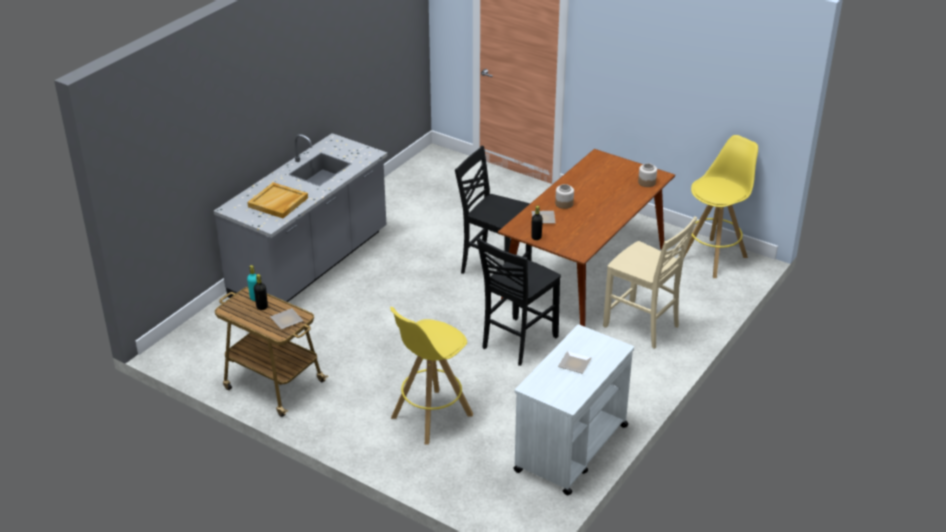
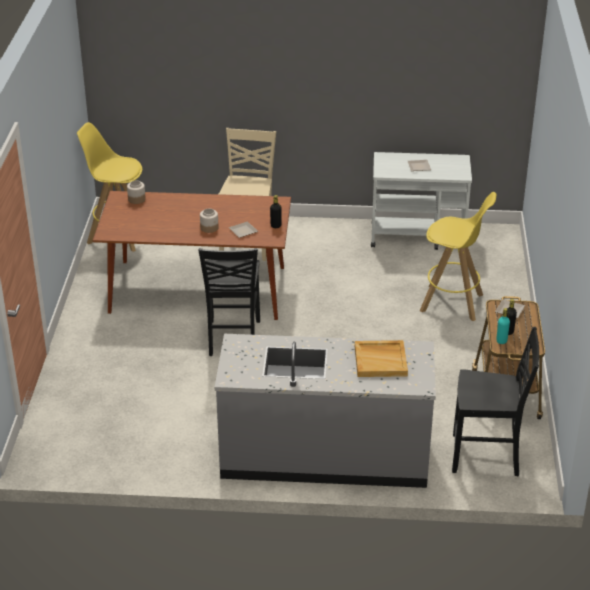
camera: 120 degrees left, 0 degrees up
(517, 342) = (325, 293): black chair -> black chair (487, 457)

